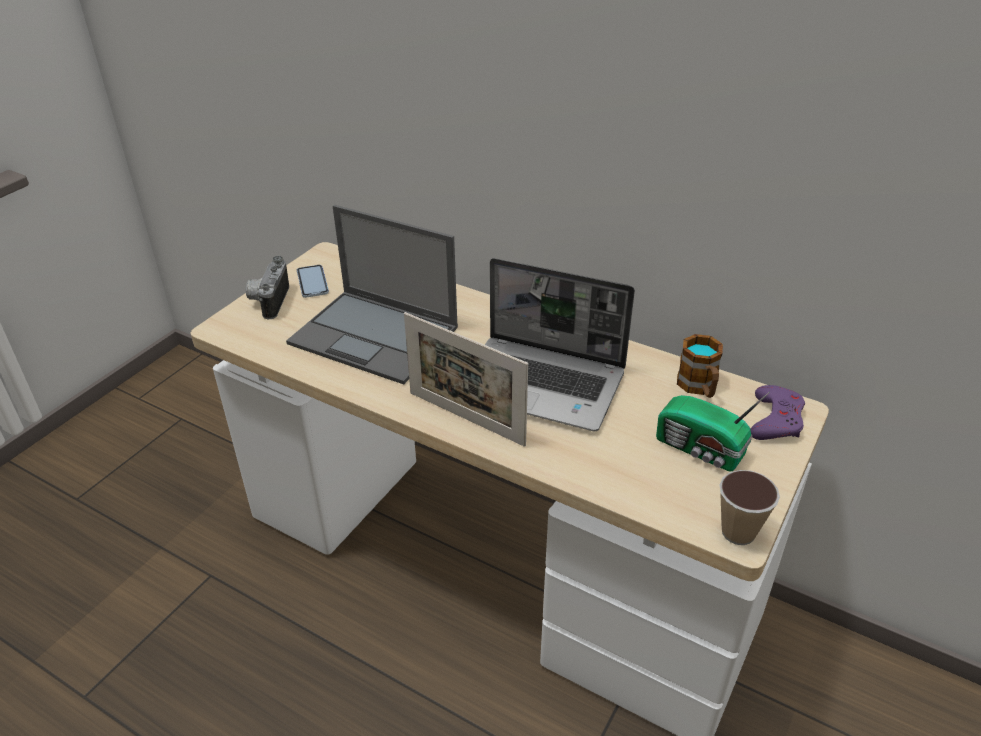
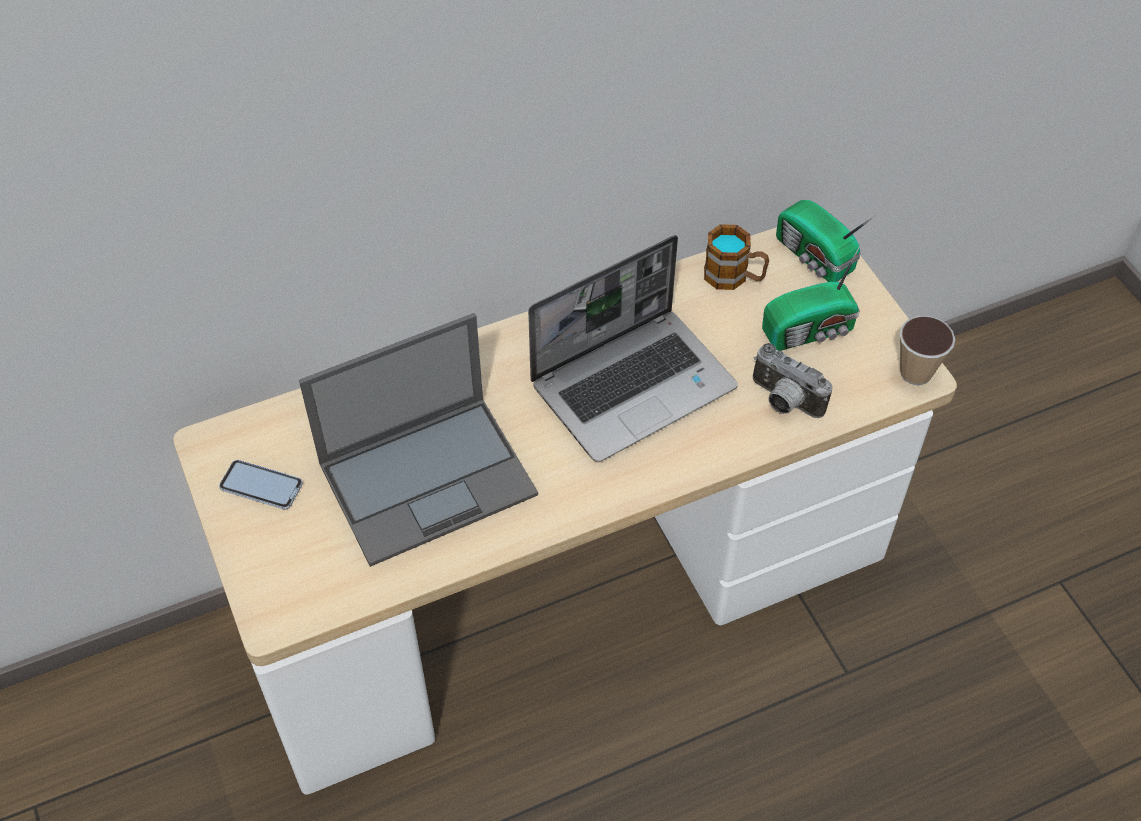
camera: 55 degrees left, 15 degrees up
(268, 301) = (260, 547): camera -> camera (783, 401)
(466, 418) = (633, 472): picture frame -> none
(776, 419) = (815, 257): purple game controller -> radio

